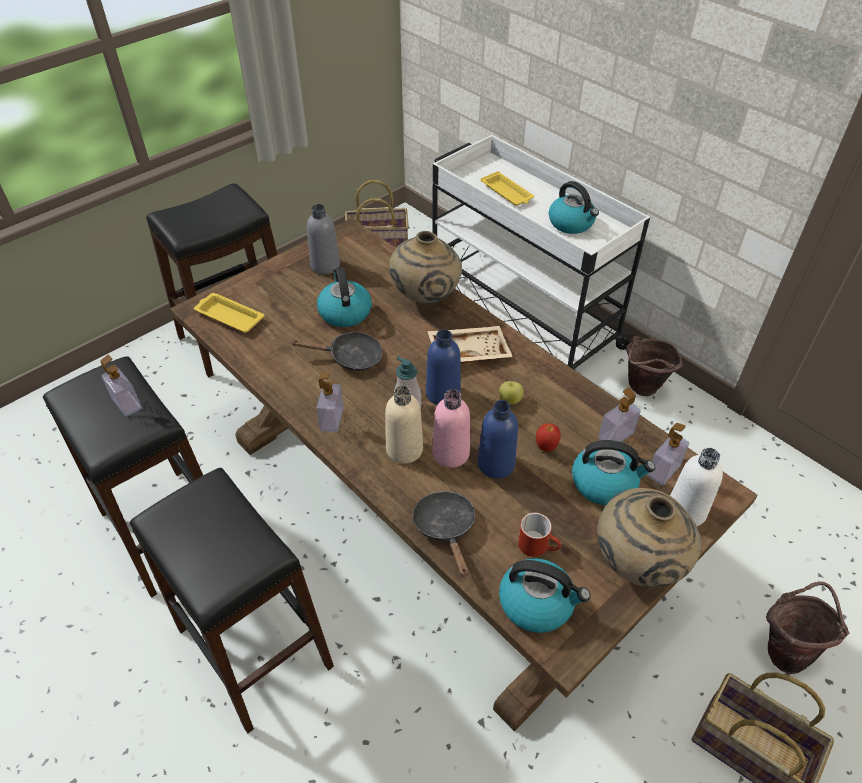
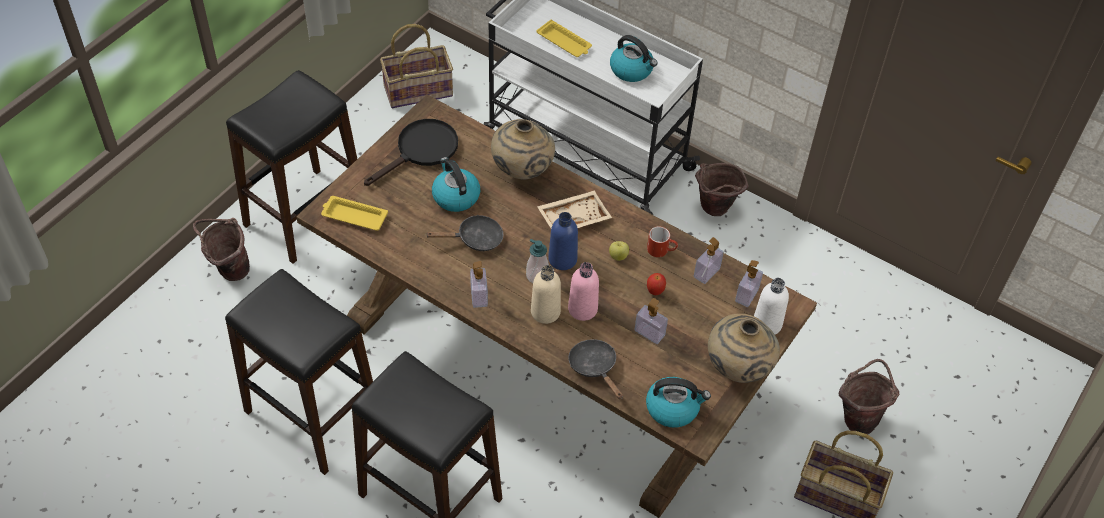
camera: 15 degrees left, 5 degrees up
(127, 403) = (304, 311): soap dispenser -> soap dispenser (649, 333)
(148, 374) = (229, 270): none -> brown bucket
(325, 265) = (421, 151): grey bottle -> black frying pan
(496, 464) = (619, 311): blue bottle -> none
(538, 546) = (665, 368): red mug -> red mug (661, 250)
(605, 483) = (705, 312): kettle -> none

